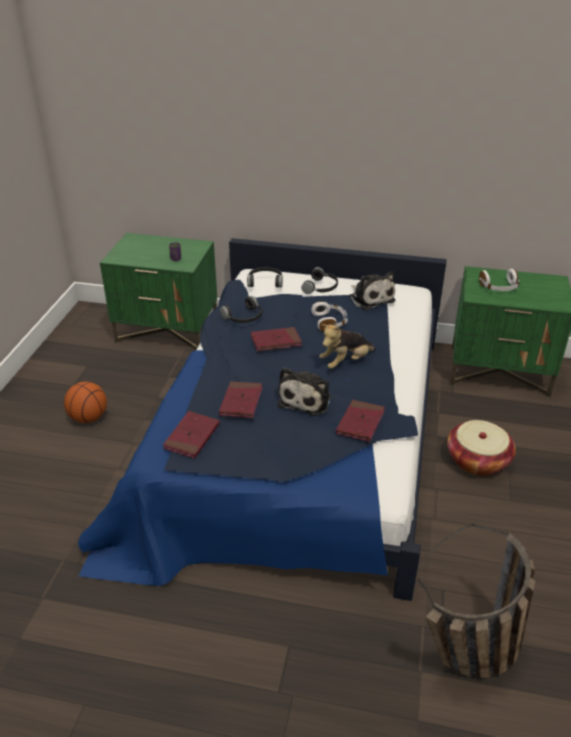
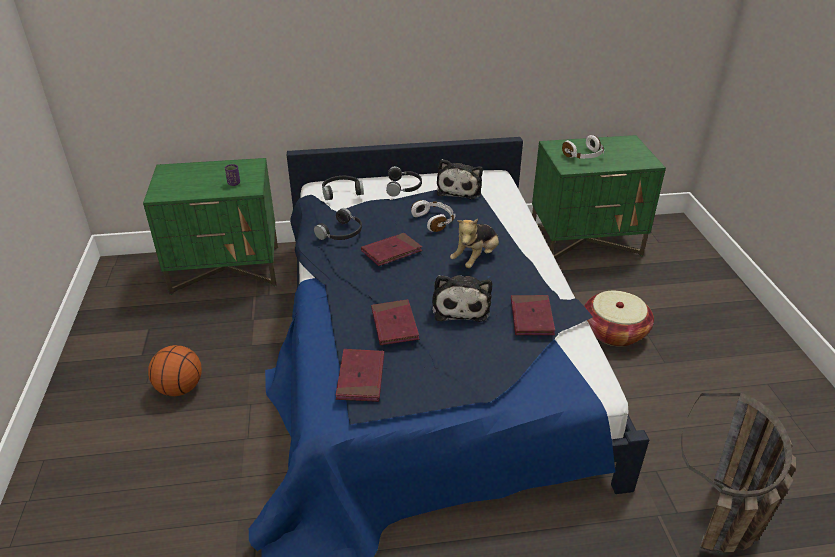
camera: 20 degrees left, 0 degrees up
(370, 298) = (460, 189): plush toy -> plush toy turned 60 degrees clockwise

